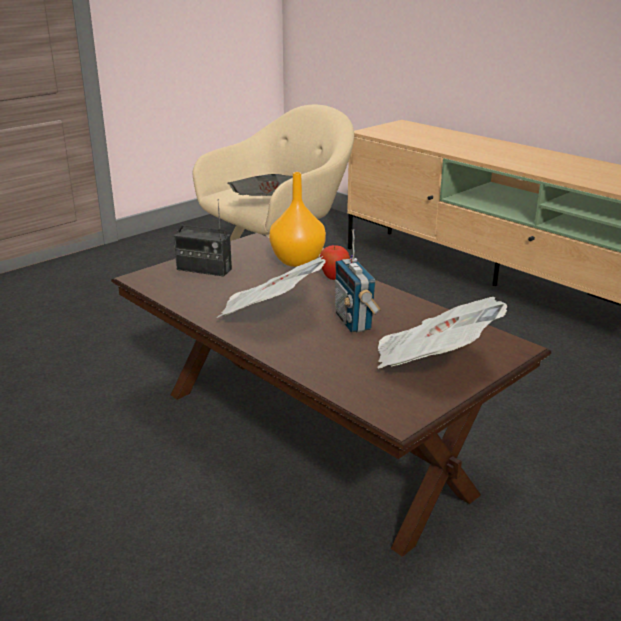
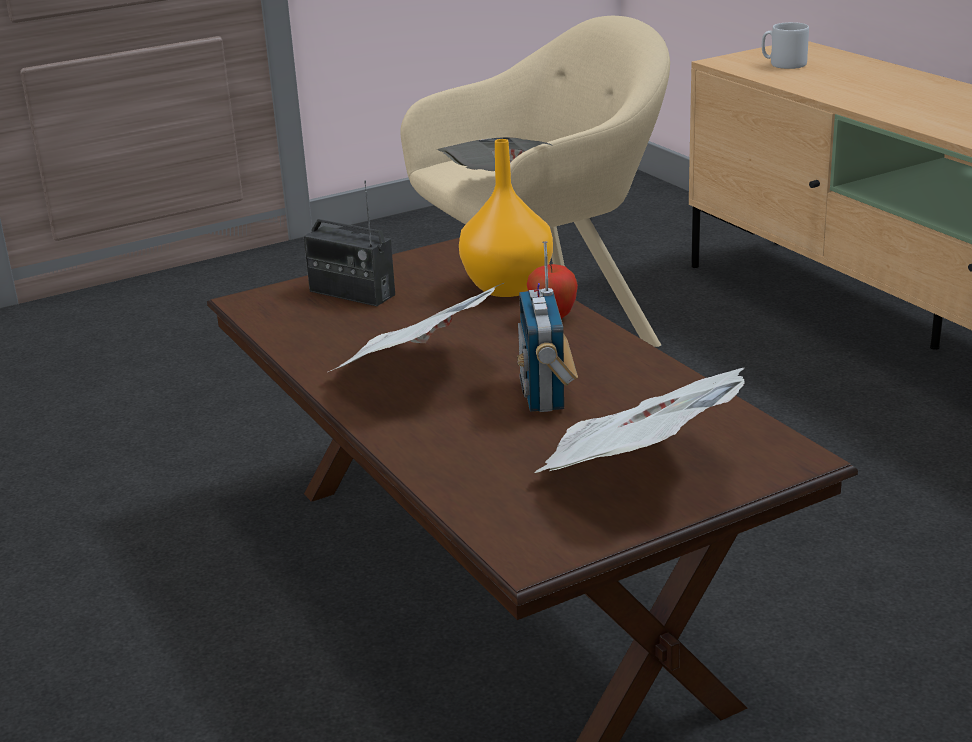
camera: 15 degrees right, 0 degrees up
(401, 132) = (783, 64): none -> grey mug

